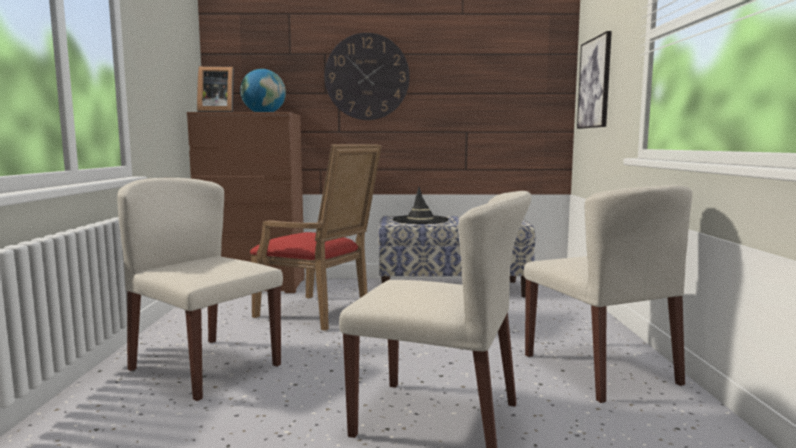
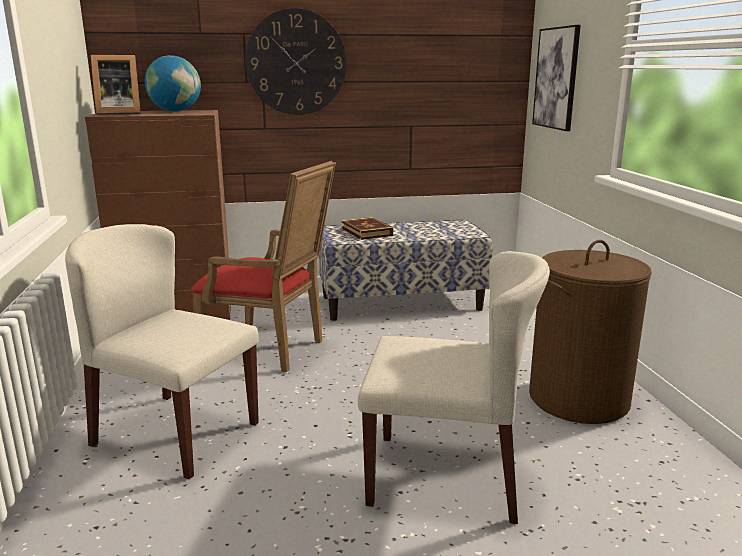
camera: 10 degrees left, 10 degrees up
(420, 220) = (366, 232): black hat -> book
(600, 369) = (578, 399): beige chair -> brown laundry basket

